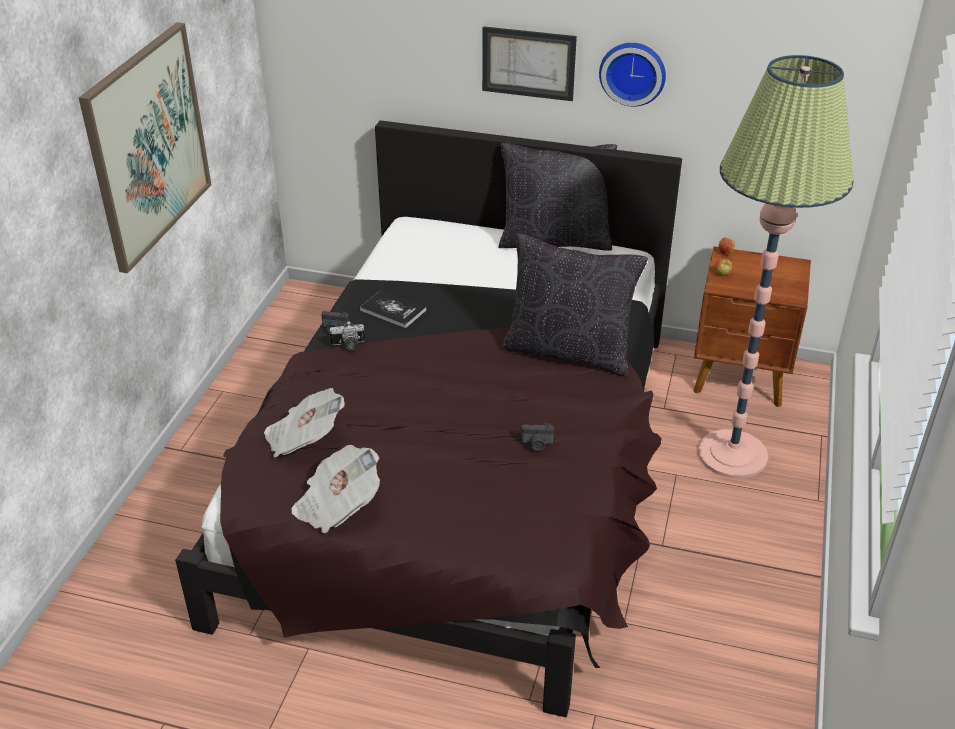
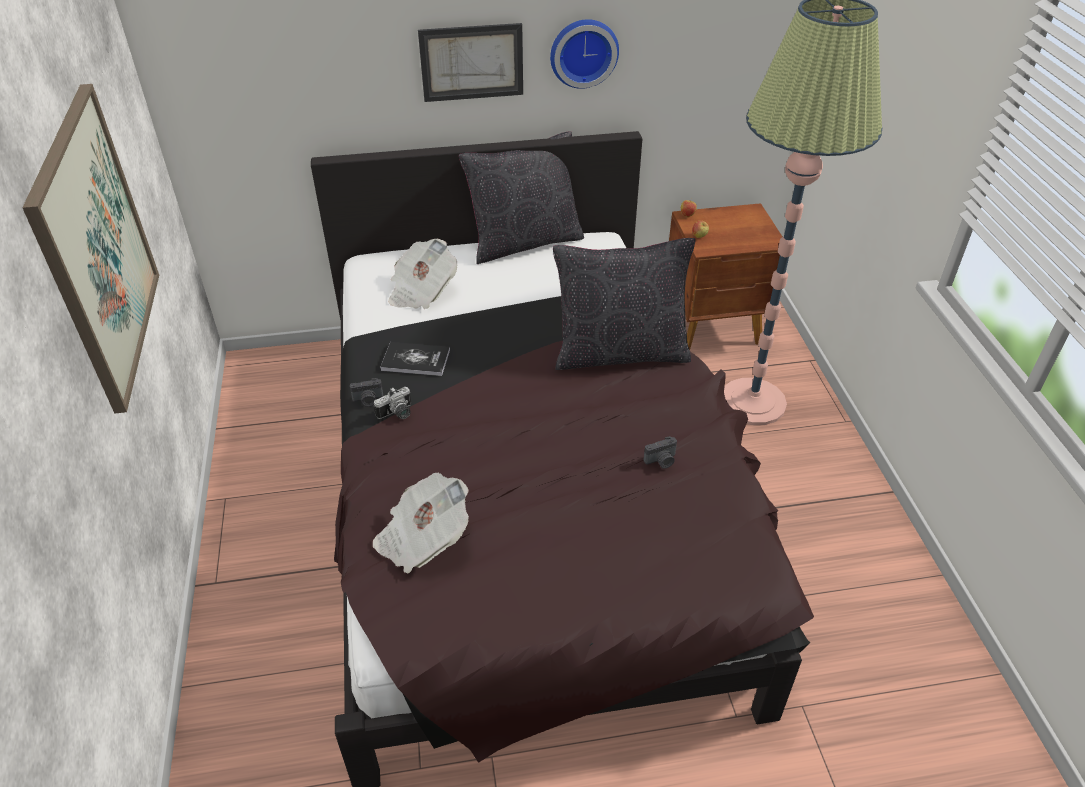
camera: 25 degrees left, 5 degrees up
(337, 505) = (509, 604): newspaper -> newspaper (421, 291)

